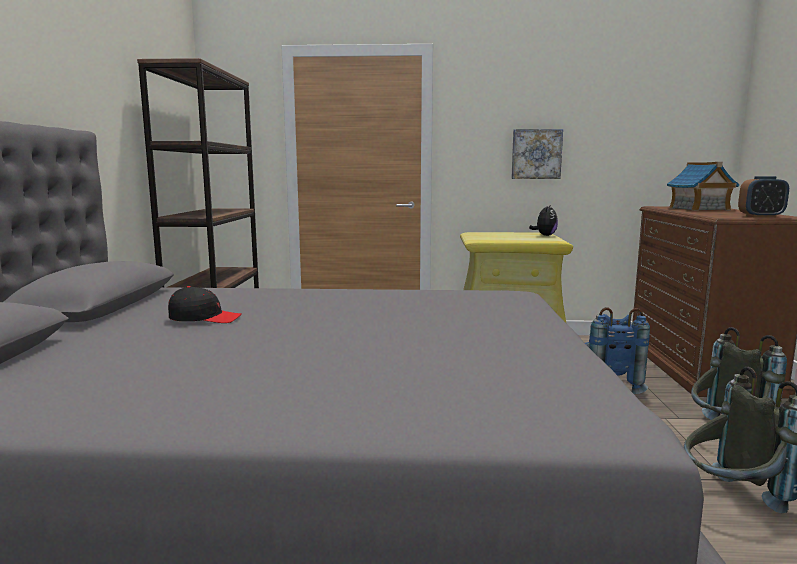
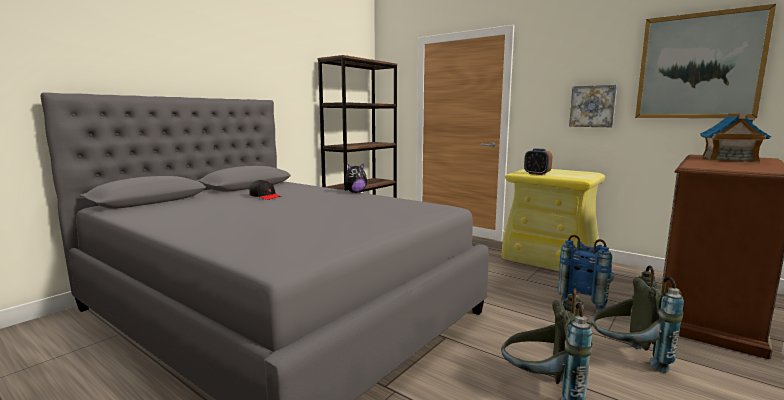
camera: 35 degrees right, 0 degrees up
(545, 235) = (585, 174): plush toy -> plush toy (355, 192)
(640, 113) = (699, 66): none -> picture
(760, 216) = (741, 168): alarm clock -> alarm clock (537, 174)

